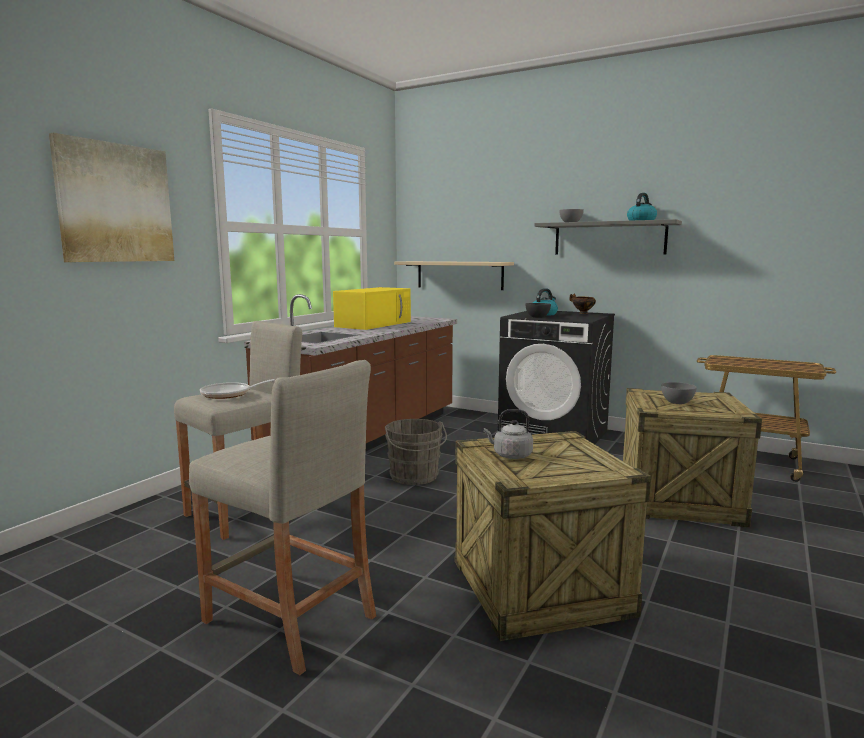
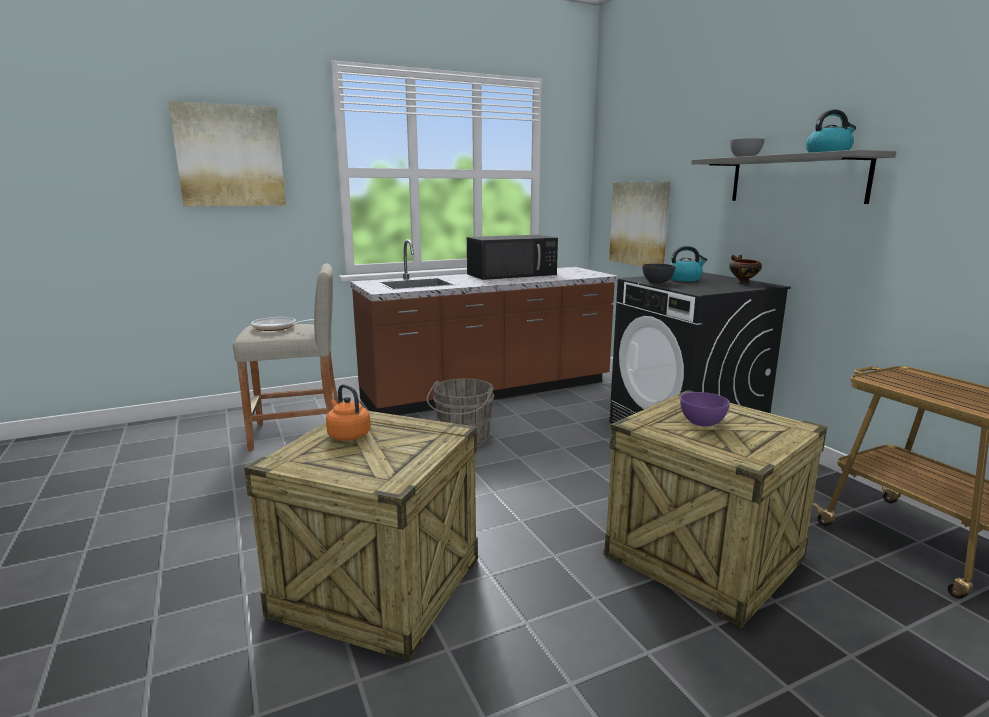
camera: 35 degrees right, 5 degrees up
(289, 618) = (181, 527): beige stool -> none
(374, 324) = (512, 274): yellow microwave -> black microwave
(459, 275) = (639, 223): beige shelf -> picture
(510, 455) = (347, 435): grey kettle -> orange kettle
(677, 402) = (702, 423): grey bowl -> purple bowl

